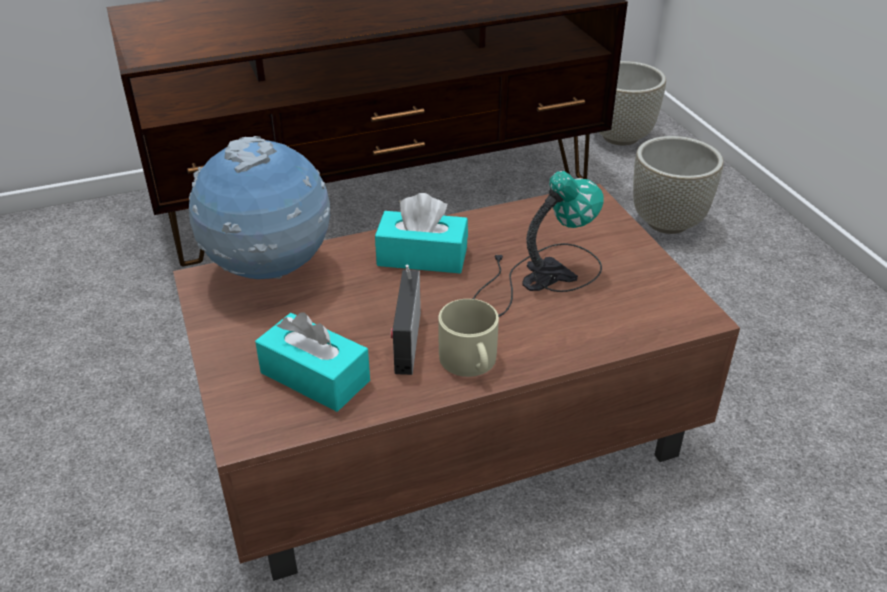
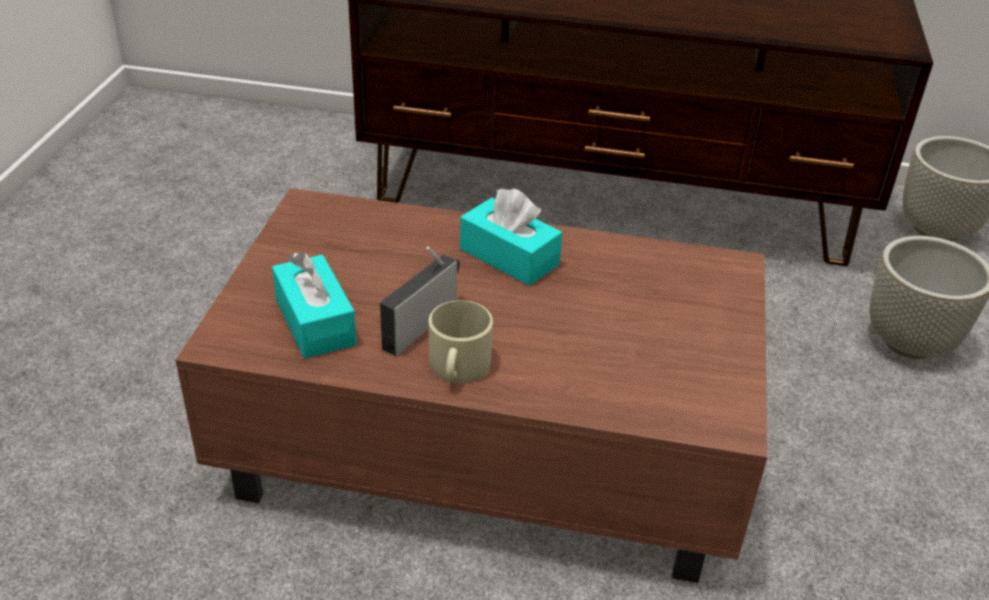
camera: 30 degrees right, 0 degrees up
(269, 272) = (364, 218): globe -> none
(536, 277) = (599, 319): table lamp -> none

